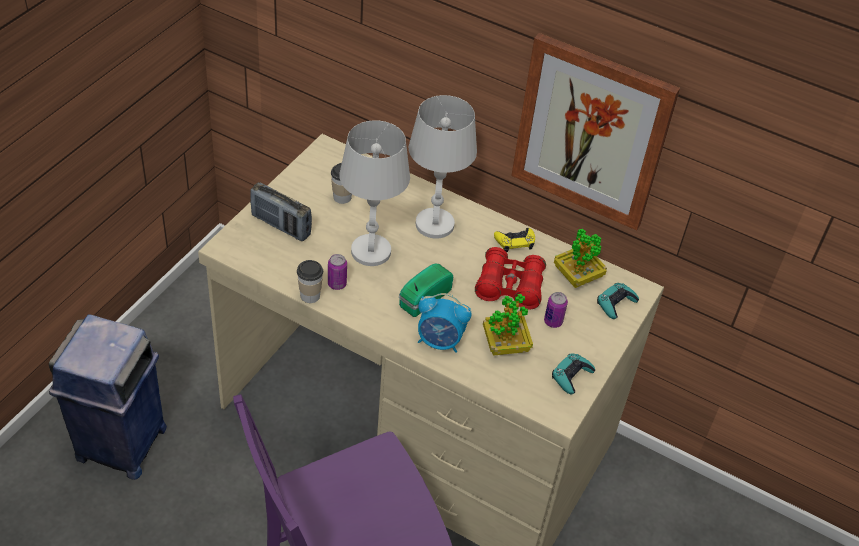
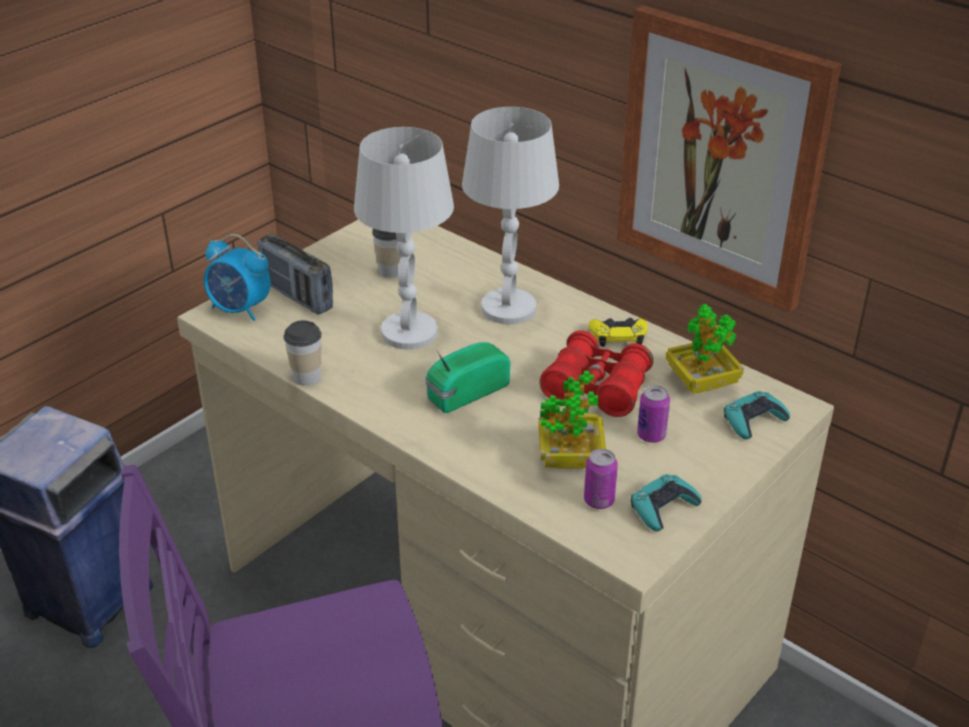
camera: 15 degrees right, 10 degrees down
(337, 284) = (349, 366): can -> can (599, 501)
(440, 342) = (474, 446): alarm clock -> alarm clock (240, 309)

